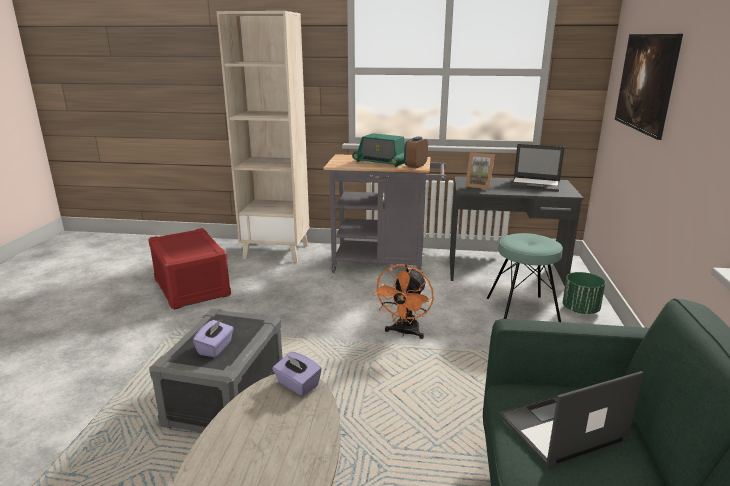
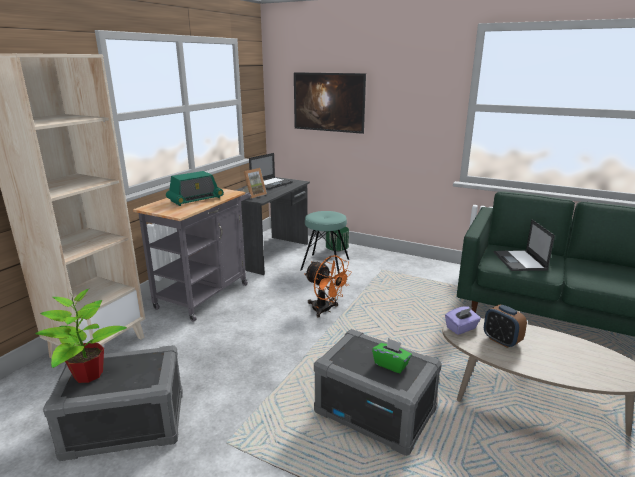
camera: 70 degrees left, 0 degrees up
(183, 238) = (87, 375): none -> potted plant
(191, 287) = (125, 425): red storage box -> grey storage box
(215, 348) = (391, 364): purple tissue box -> green tissue box
(415, 166) = (226, 193): alarm clock -> alarm clock (501, 341)

